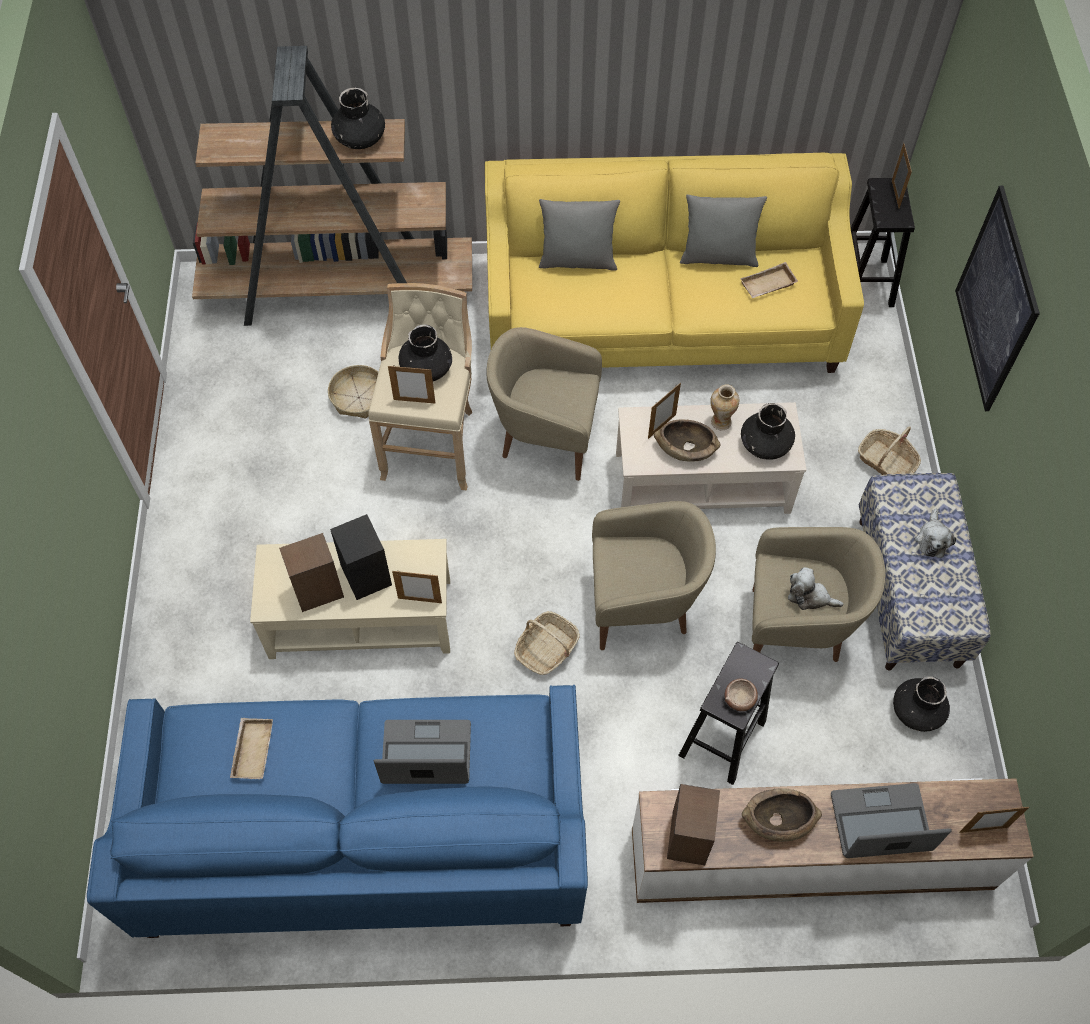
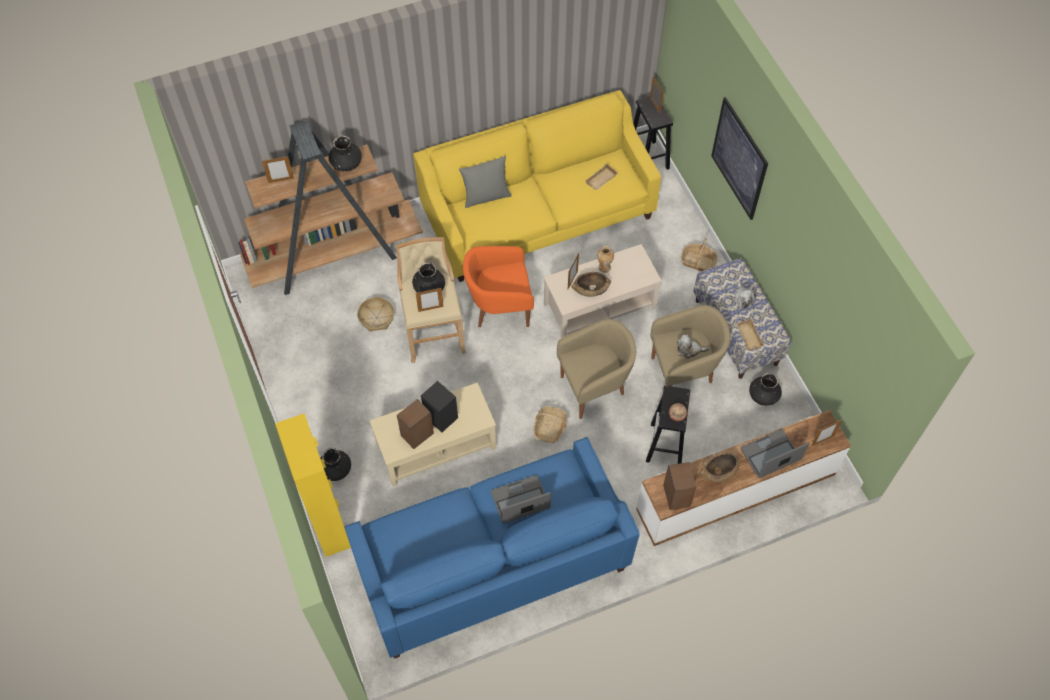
camera: 20 degrees left, 0 degrees up
(149, 688) = (329, 526): none -> yellow cabinet
(251, 750) = (423, 531): beige tray -> beige tray (748, 336)
(420, 600) = (477, 421): picture frame -> picture frame (281, 180)
(545, 441) = (499, 309): beige armchair -> orange armchair
(718, 256) = (566, 170): grey pillow -> none
(765, 444) = (633, 273): black vase -> black vase (336, 469)

